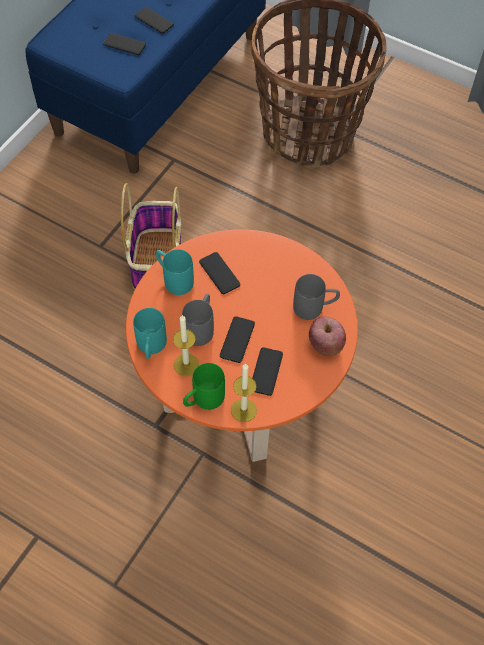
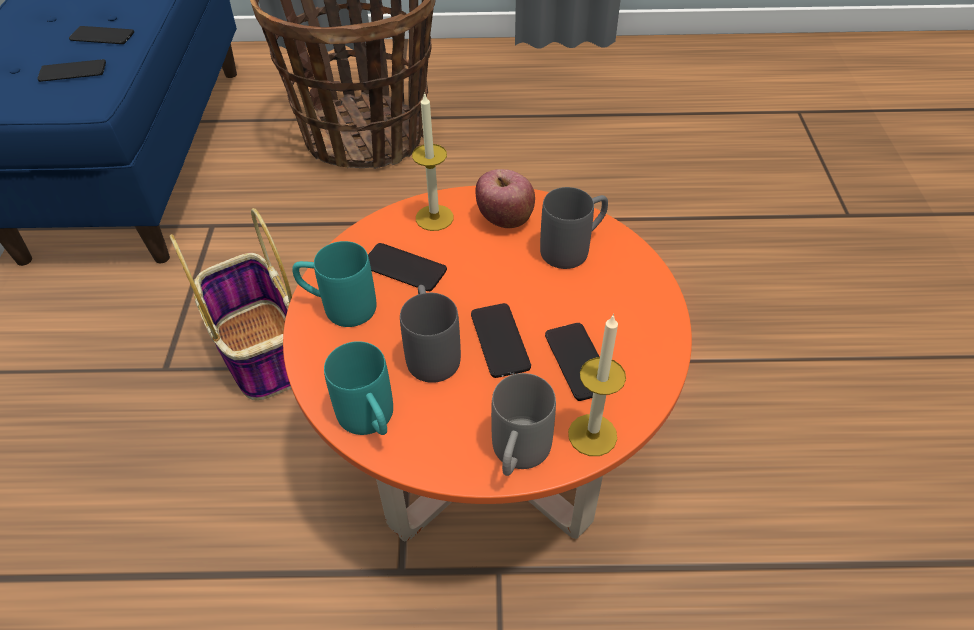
camera: 30 degrees left, 10 degrees down
(186, 364) = (448, 416): candle -> candle (434, 218)
(203, 400) = (517, 456): green mug -> grey mug
(325, 345) = (629, 286): apple -> apple (504, 219)

